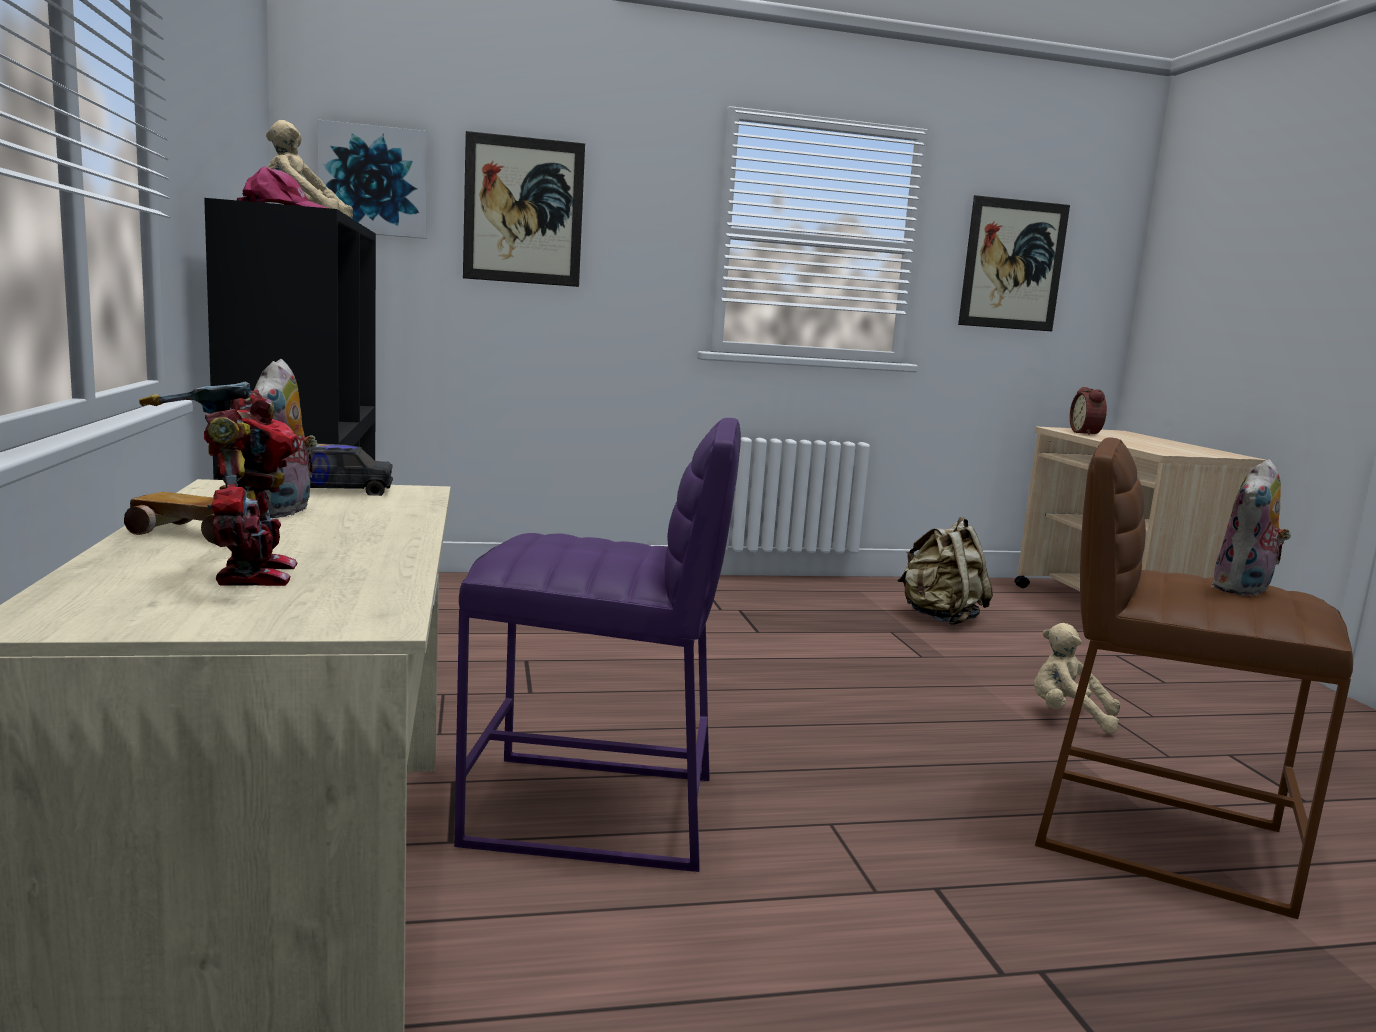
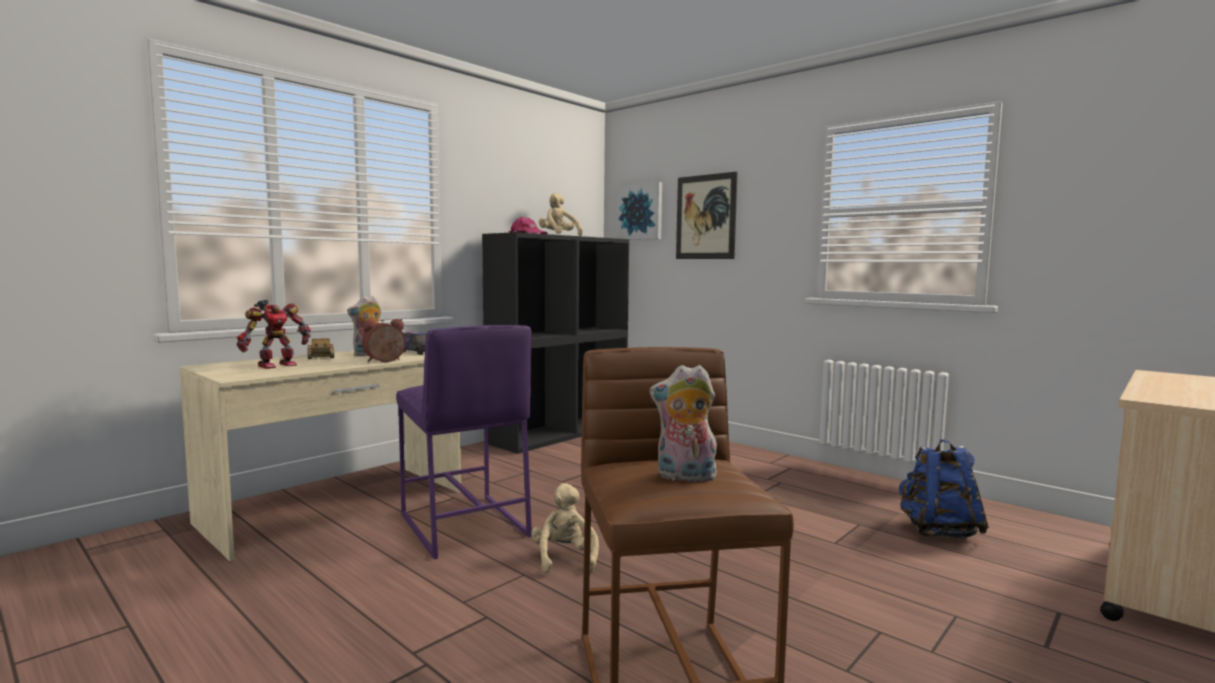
camera: 55 degrees right, 5 degrees down
(940, 618) = (938, 531): beige backpack -> blue backpack
(1013, 265) = (1117, 206): picture -> none
(1068, 716) = (838, 614): beige plush toy -> beige plush toy (564, 558)
(1087, 433) = (1170, 379): alarm clock -> alarm clock (385, 361)

